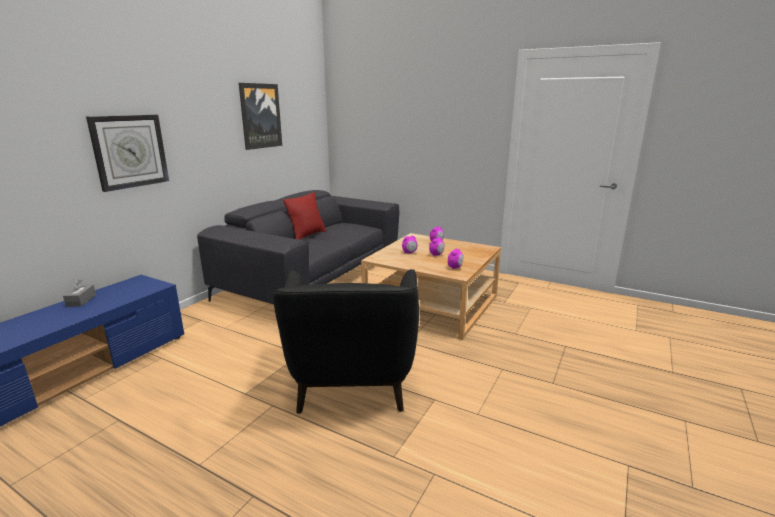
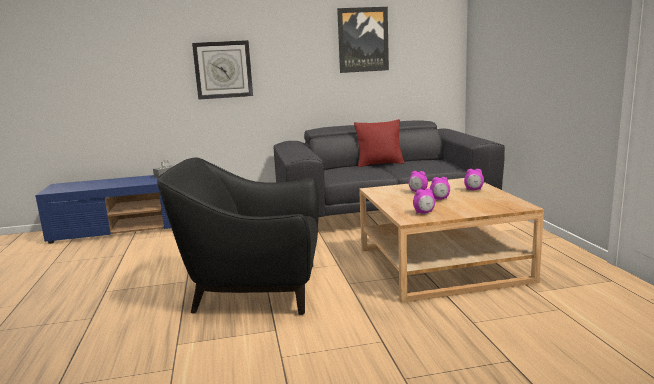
camera: 50 degrees right, 5 degrees down
(352, 379) = (255, 289): black armchair -> black armchair turned 45 degrees clockwise

